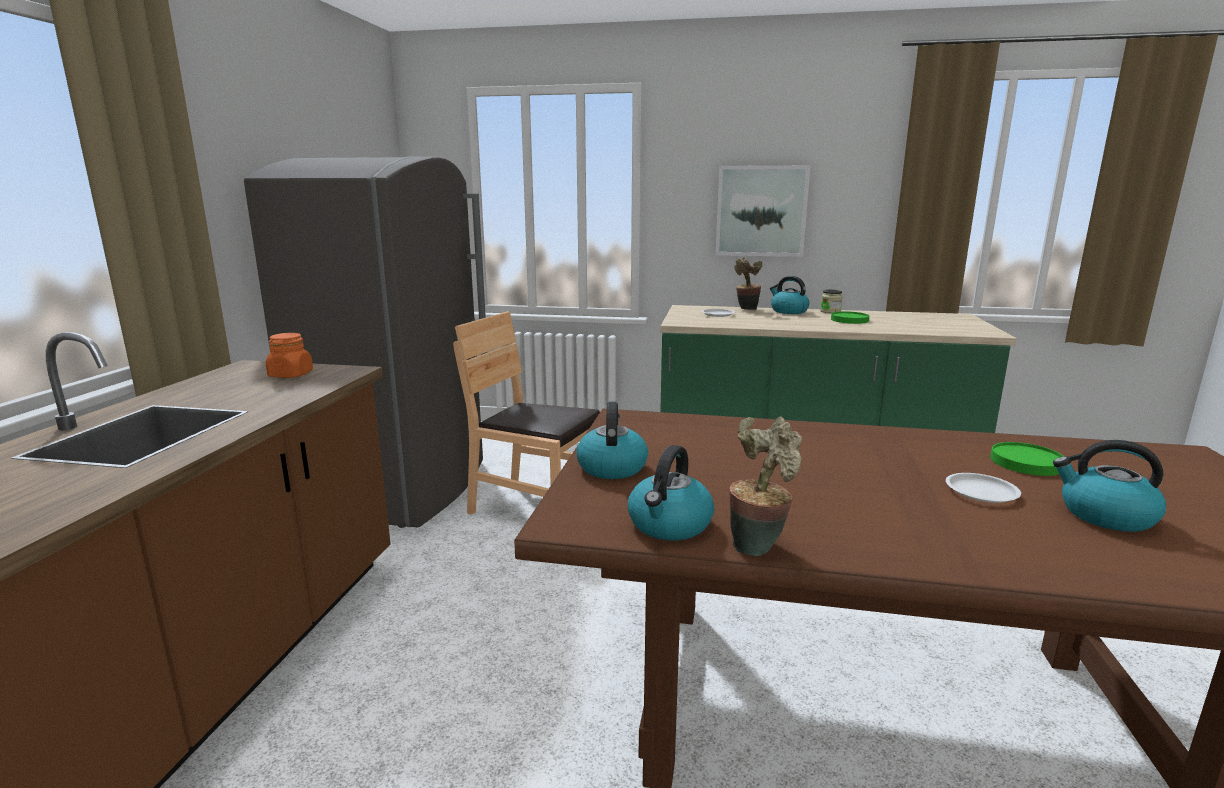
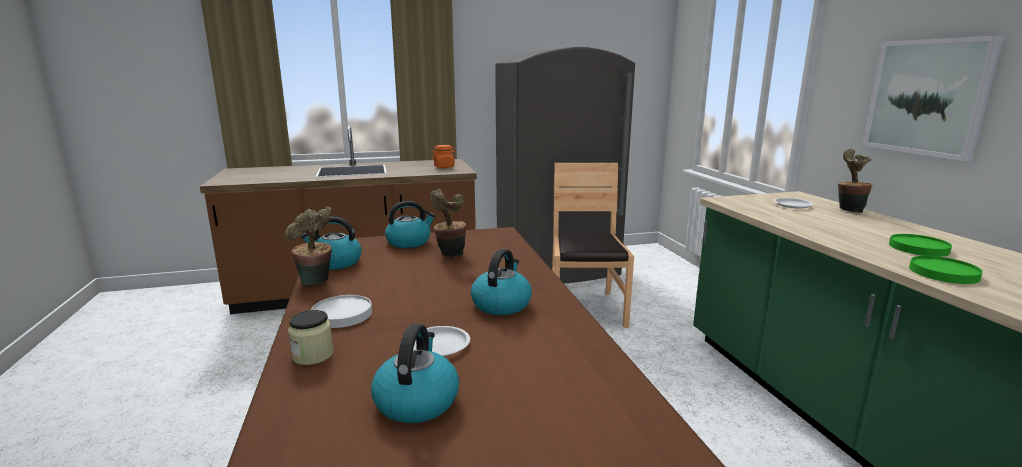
camera: 65 degrees right, 0 degrees up
(694, 452) = (449, 255): none -> potted plant
(788, 311) = (890, 223): kettle -> kettle (501, 304)
(830, 311) = (948, 238): jar -> jar (313, 355)
(891, 534) = (342, 314): none -> white plate
(1027, 462) = (539, 370): green plate -> green plate (944, 273)

